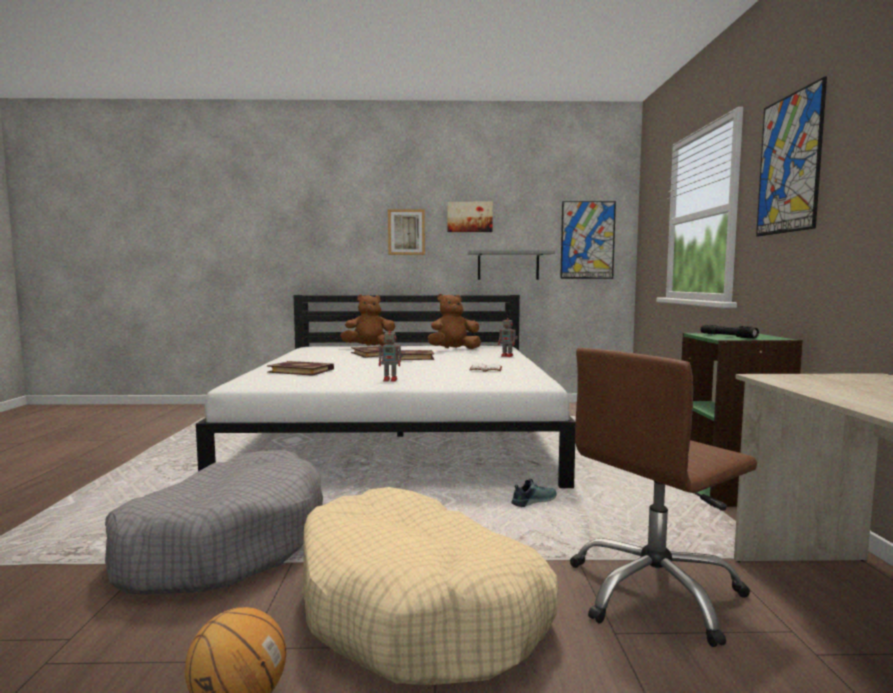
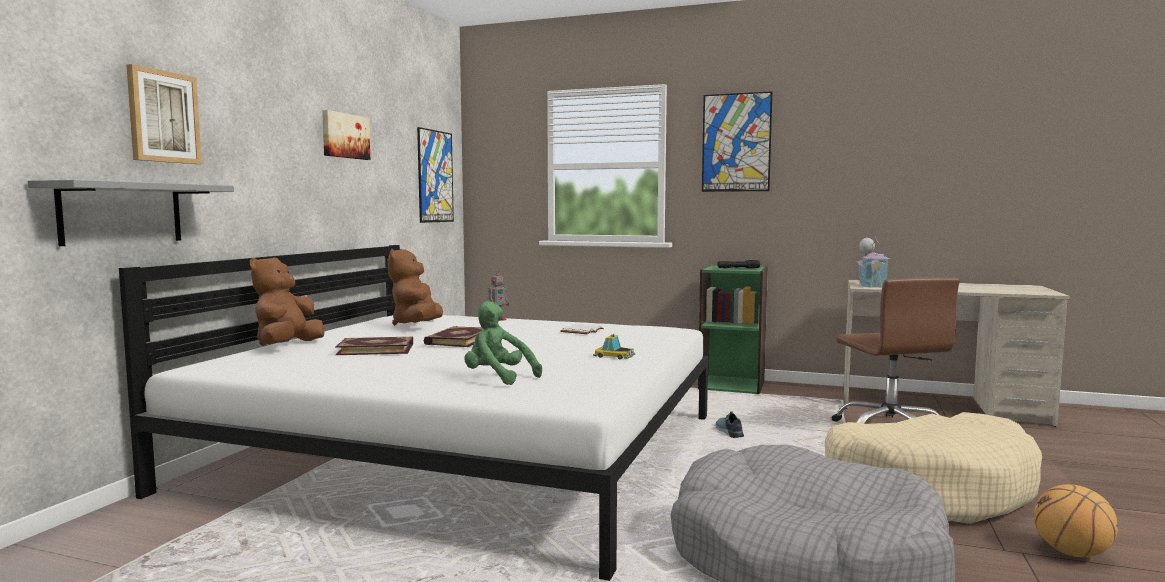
camera: 70 degrees left, 0 degrees up
(301, 370) = (498, 378): book -> green plush toy
(391, 380) = (614, 356): toy robot -> toy car
(406, 232) = (279, 151): picture -> picture (163, 117)
(508, 265) = (380, 206): grey shelf -> grey shelf (122, 213)
(809, 378) = (871, 285): none -> toy house

